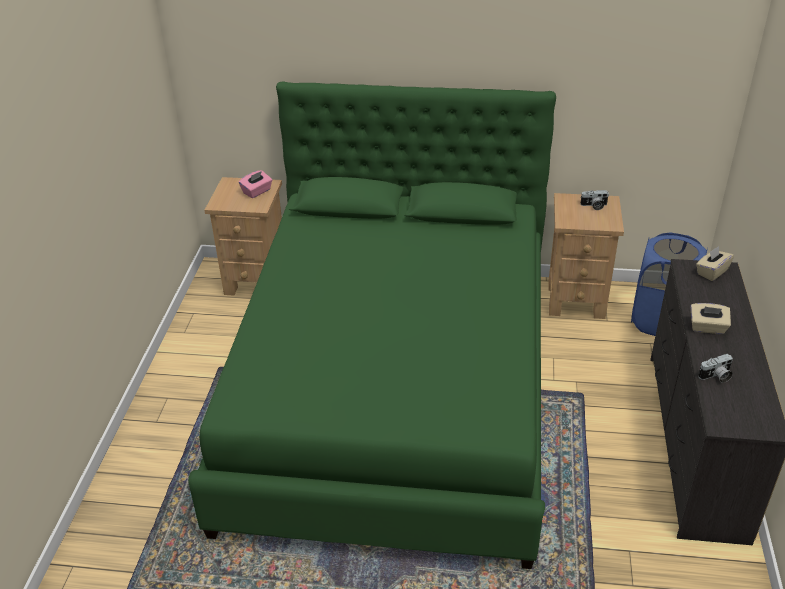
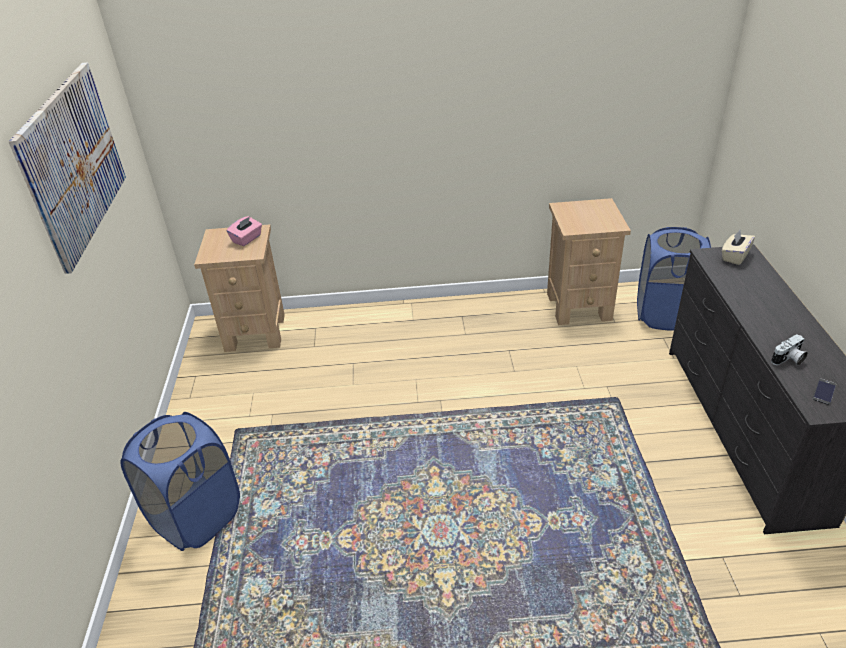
camera: 10 degrees left, 0 degrees up
(107, 114) = (73, 162): none -> picture
(170, 437) = (197, 517): none -> blue laundry basket
(395, 389) = (429, 423): green bed -> none
(594, 206) = (592, 210): camera -> none
(707, 328) = (756, 311): beige tissue box -> none
(735, 410) = (824, 392): none -> phone

